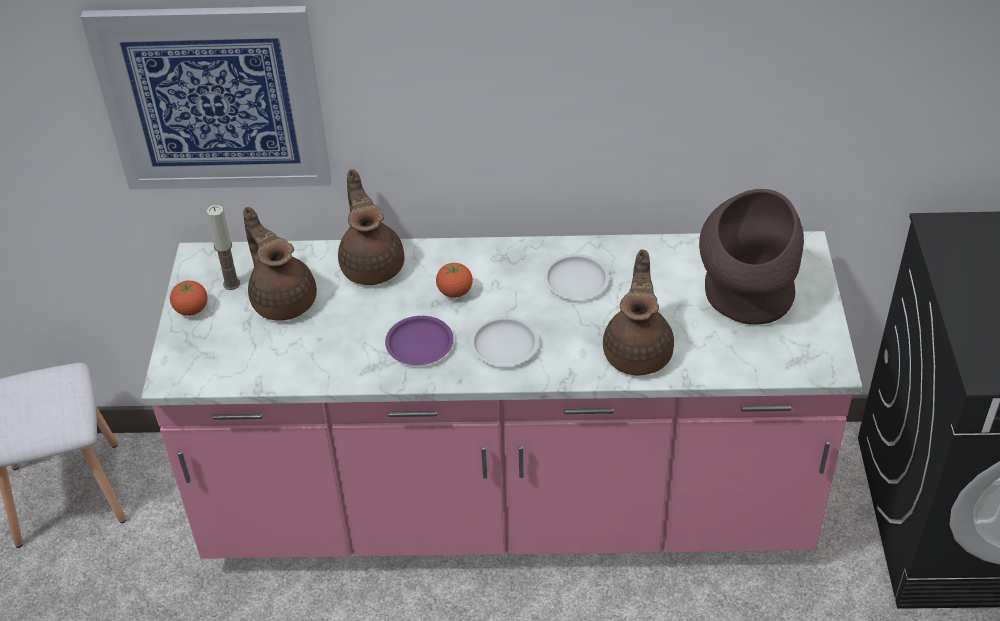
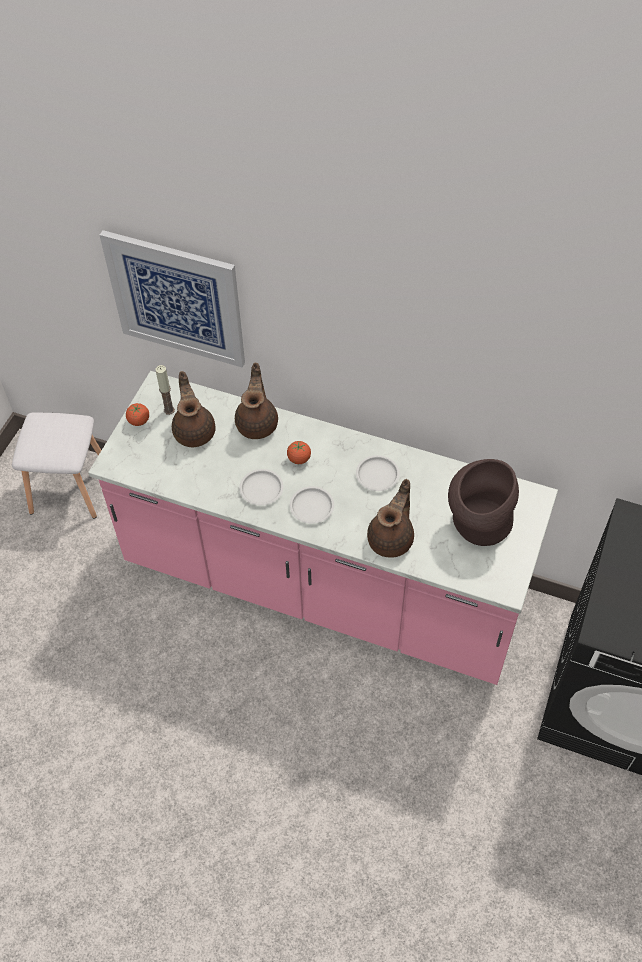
camera: 20 degrees right, 10 degrees up
(420, 345) = (261, 489): purple plate -> white plate

